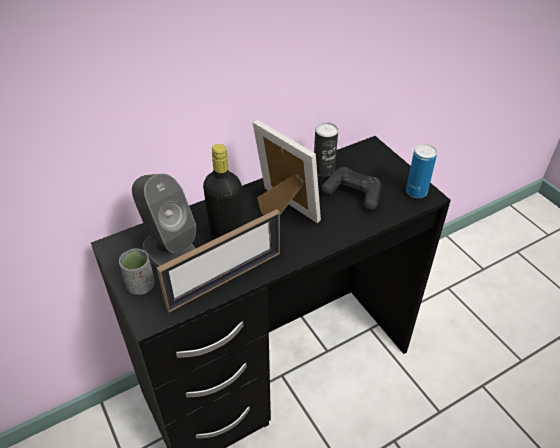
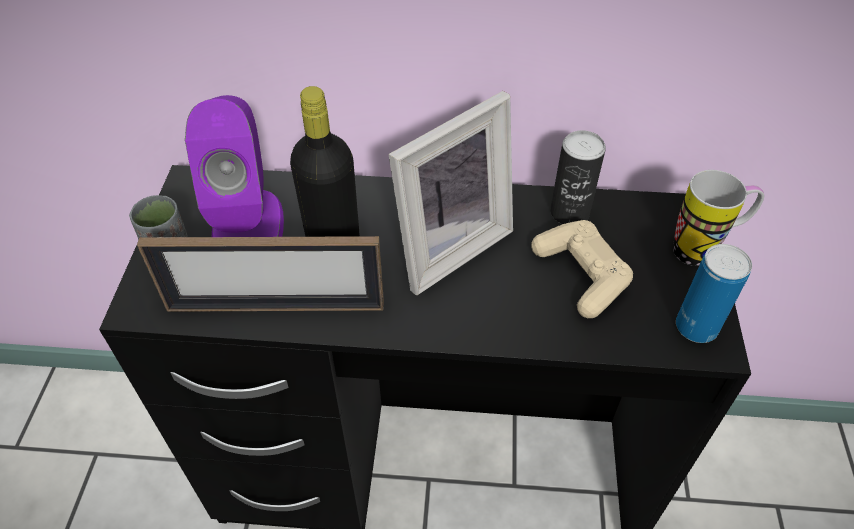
camera: 35 degrees right, 5 degrees up
(169, 250) = (248, 225): grey speaker -> purple speaker
(282, 211) = (447, 246): picture frame -> picture frame turned 60 degrees clockwise
(353, 194) = (581, 275): black game controller -> beige game controller
(392, 159) = (703, 250): none -> mug

